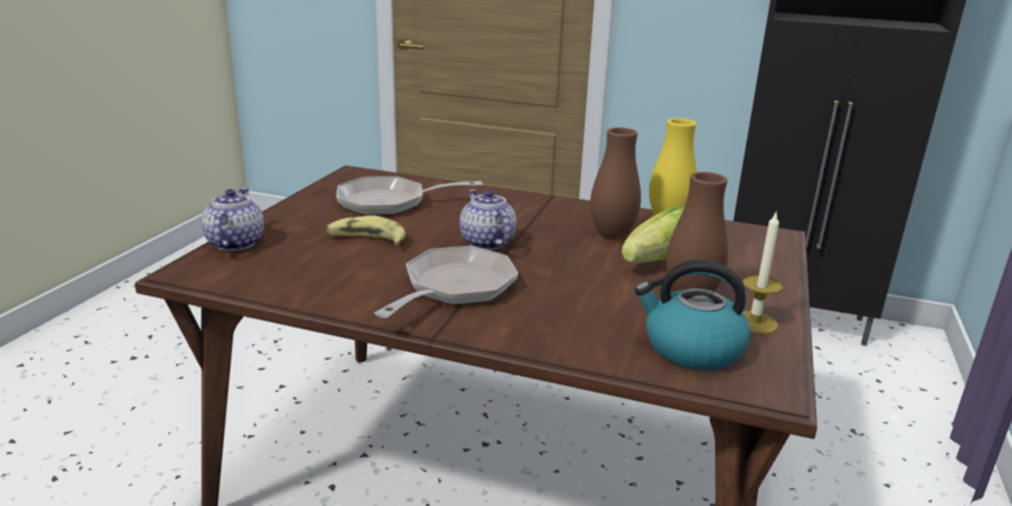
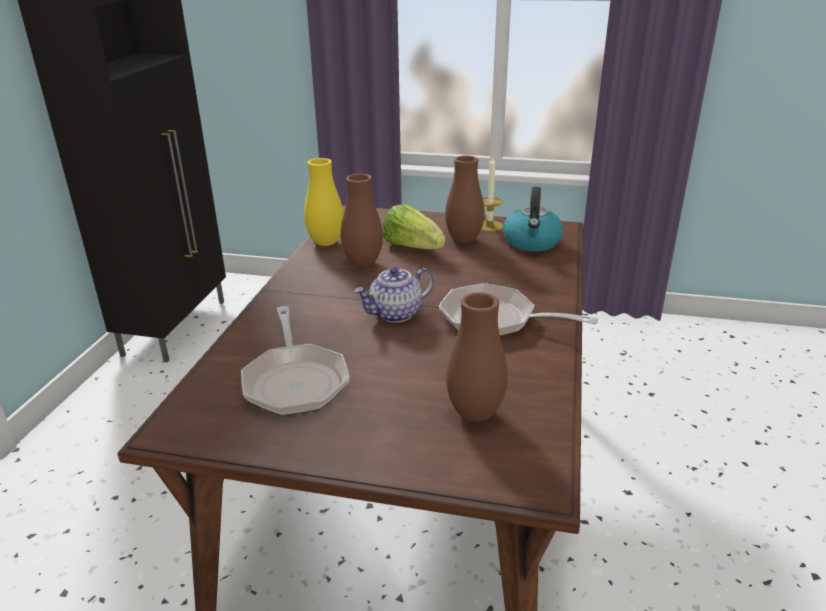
camera: 95 degrees left, 5 degrees up
(234, 243) = (449, 470): teapot -> none
(294, 259) = (475, 413): none -> brown vase
(366, 240) = (411, 377): banana -> none

